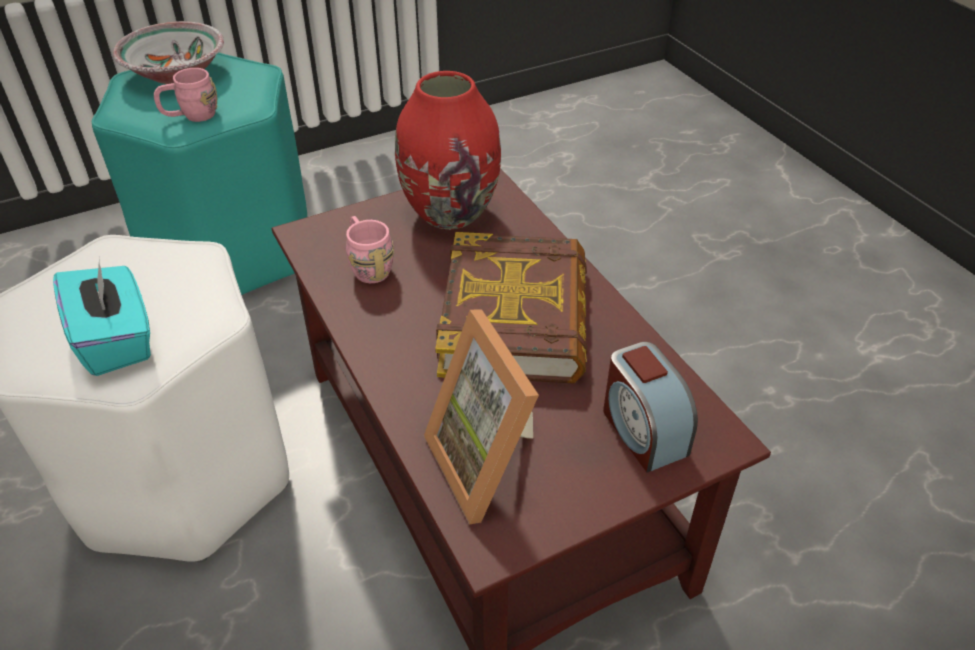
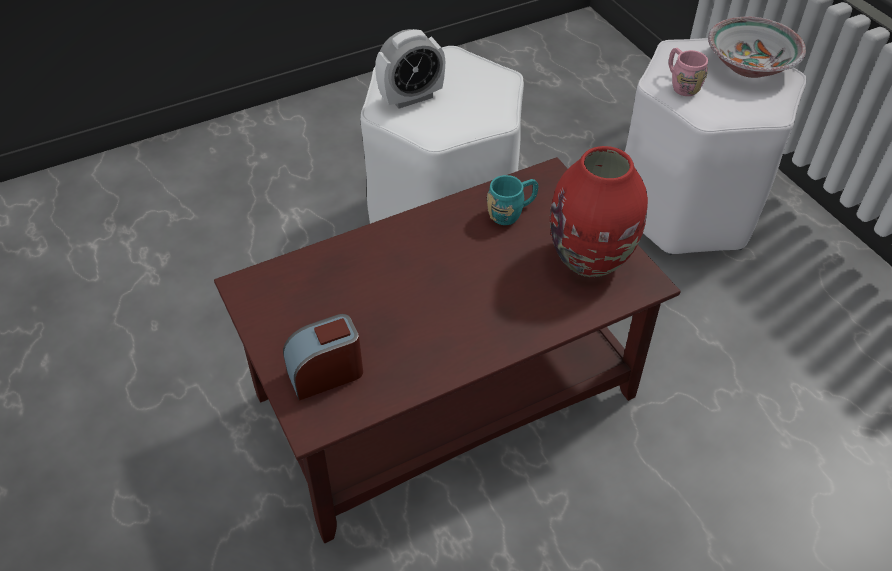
camera: 90 degrees right, 5 degrees up
(116, 340) = (411, 97): turquoise tissue box -> alarm clock
(231, 250) = (687, 207): turquoise stool -> white stool
(368, 266) = (512, 213): pink mug -> turquoise mug
(490, 463) = (307, 286): picture frame -> none
(515, 318) = (452, 301): book -> none

